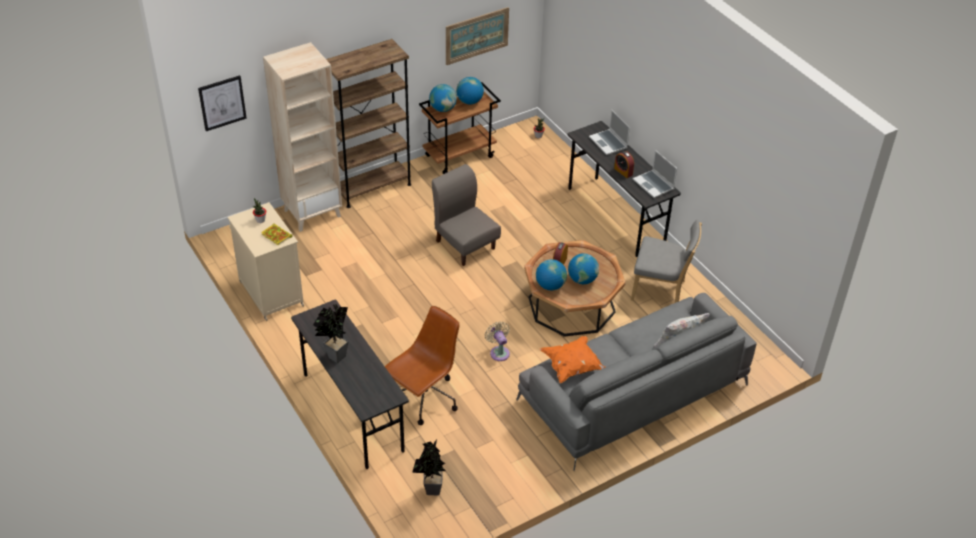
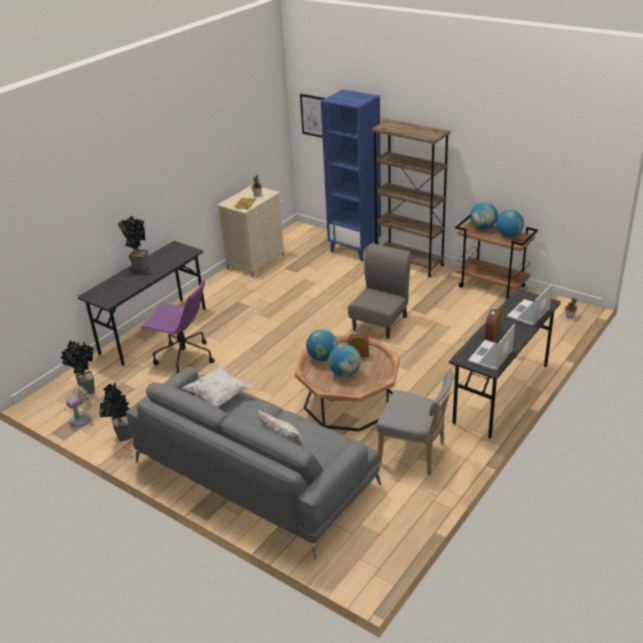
camera: 70 degrees right, 10 degrees down
(312, 213) = (355, 249): beige bookcase -> blue bookcase
(424, 399) = (183, 358): brown office chair -> purple office chair
(476, 35) = (538, 175): picture -> none
(499, 352) = (260, 378): beige fan -> beige fan (82, 418)
(532, 474) = (123, 438): none -> potted plant
(572, 366) = (219, 396): orange pillow -> white pillow
(660, 291) = (415, 454): grey chair -> grey chair turned 60 degrees counterclockwise

